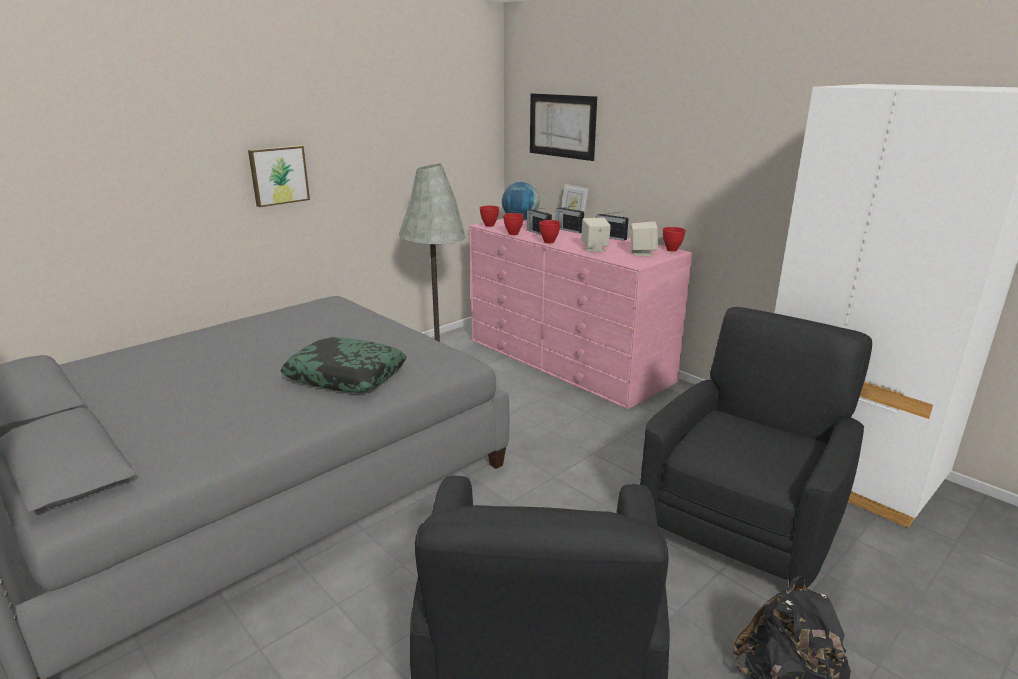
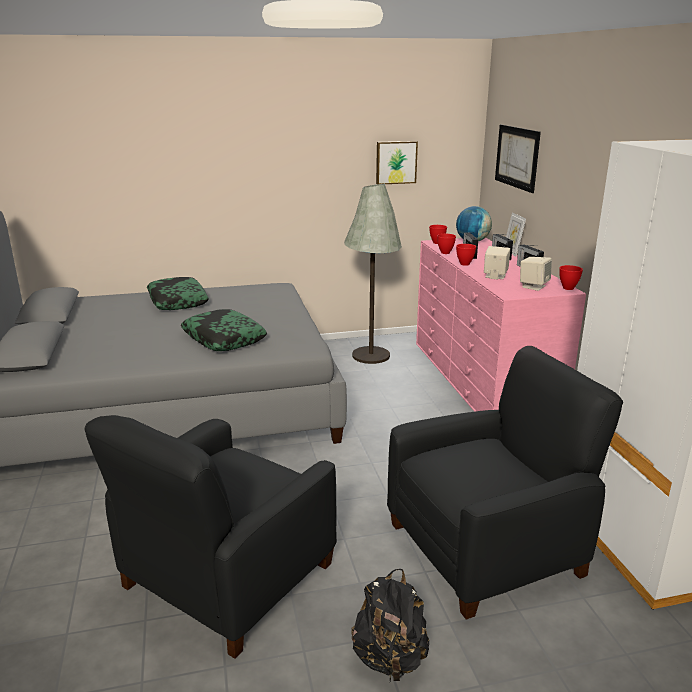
camera: 30 degrees right, 0 degrees up
(219, 343) = (177, 301): none -> pillow
(278, 175) = (257, 182): picture -> picture (396, 162)

